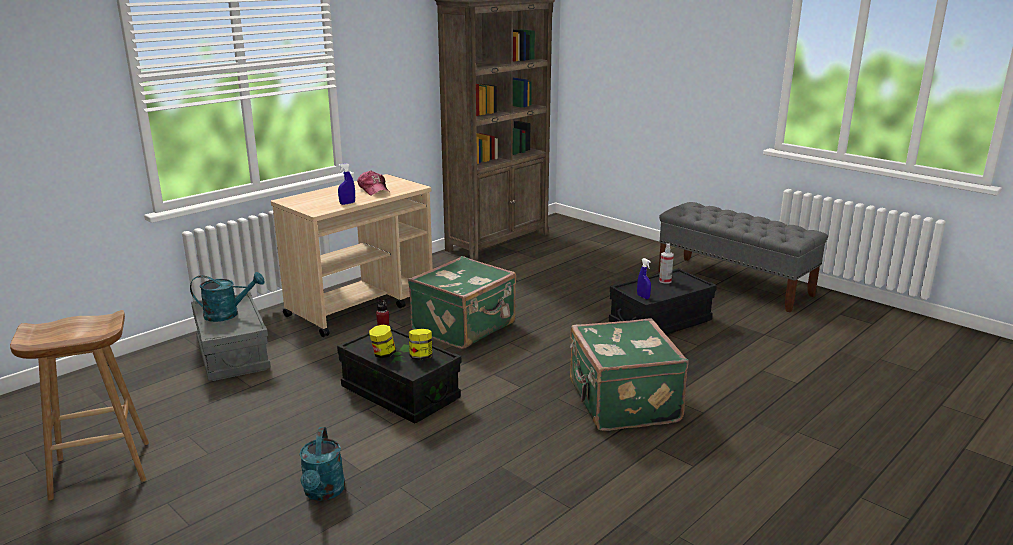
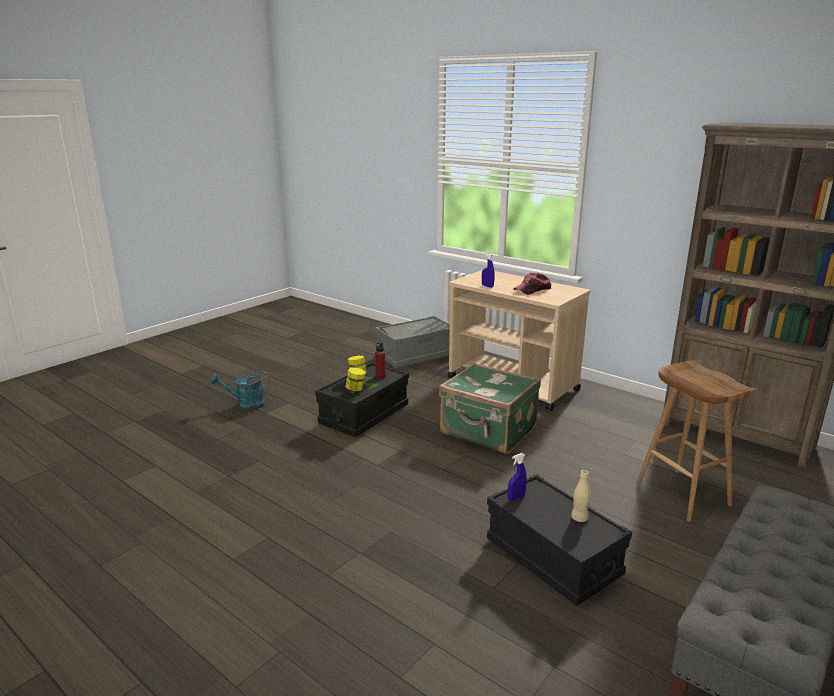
camera: 85 degrees right, 0 degrees up
(99, 470) = (284, 349): brown stool -> brown stool (681, 494)
(228, 314) = (416, 327): turquoise watering can -> none
(621, 403) = (348, 520): green suitcase -> none
(665, 281) = (579, 518): spray bottle -> beige bottle

